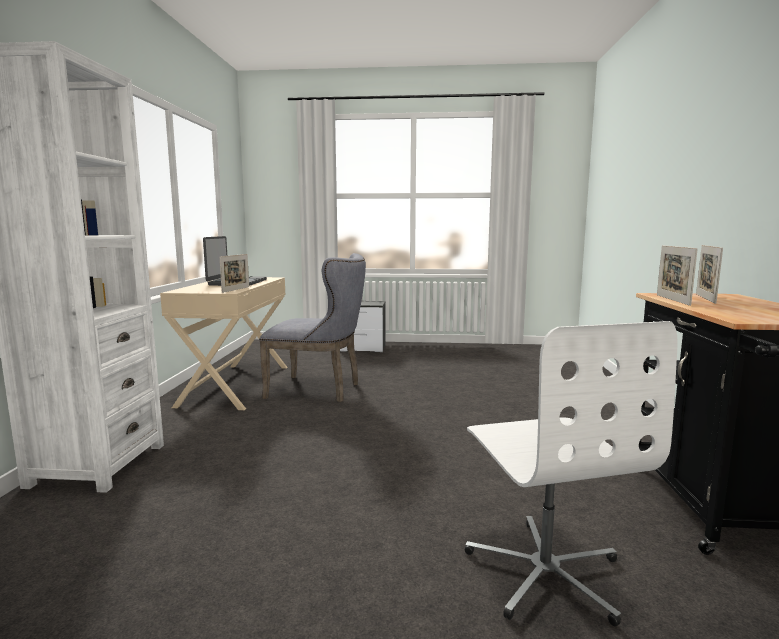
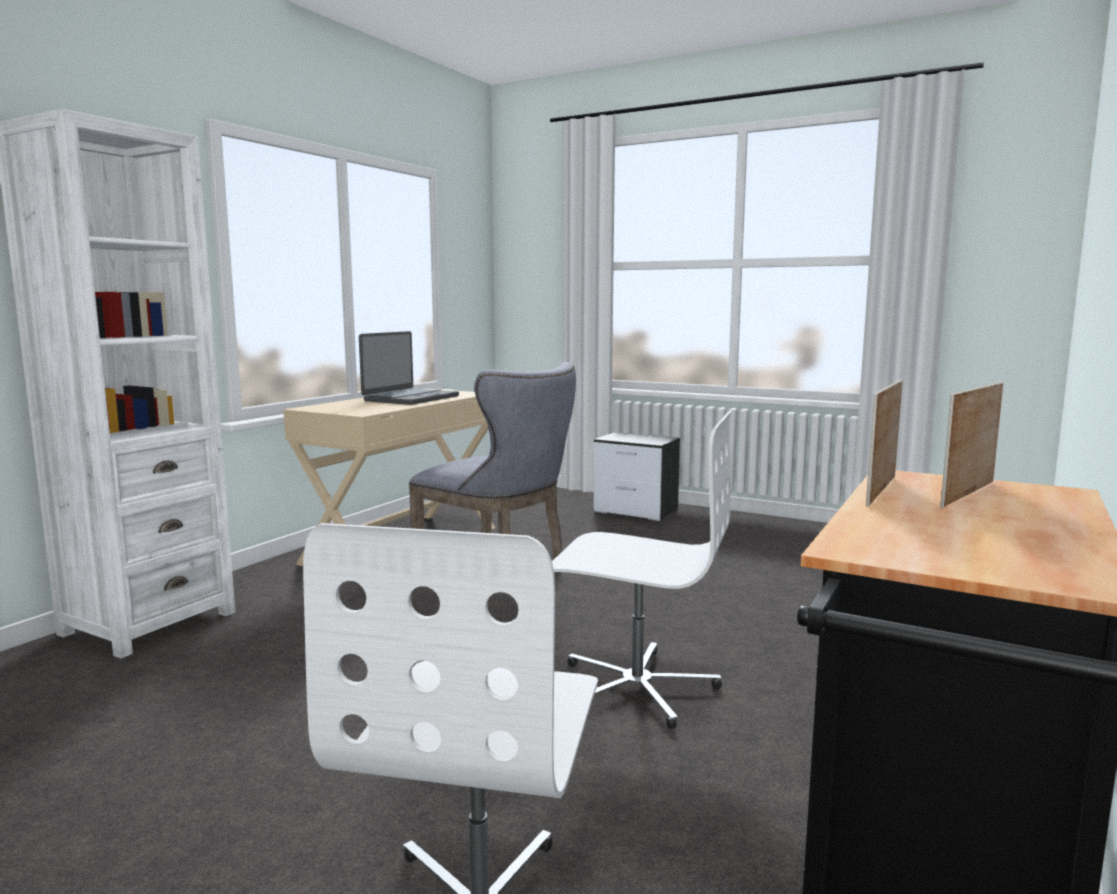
camera: 25 degrees right, 0 degrees up
(236, 289) = (377, 410): picture frame -> none
(475, 438) = (636, 686): none -> white office chair

